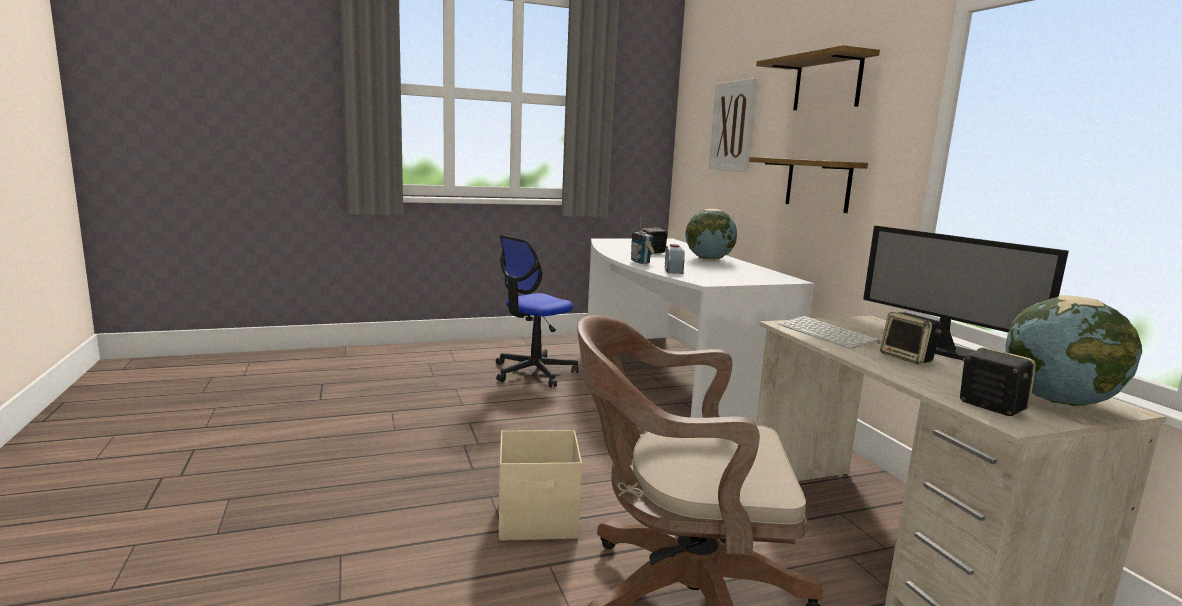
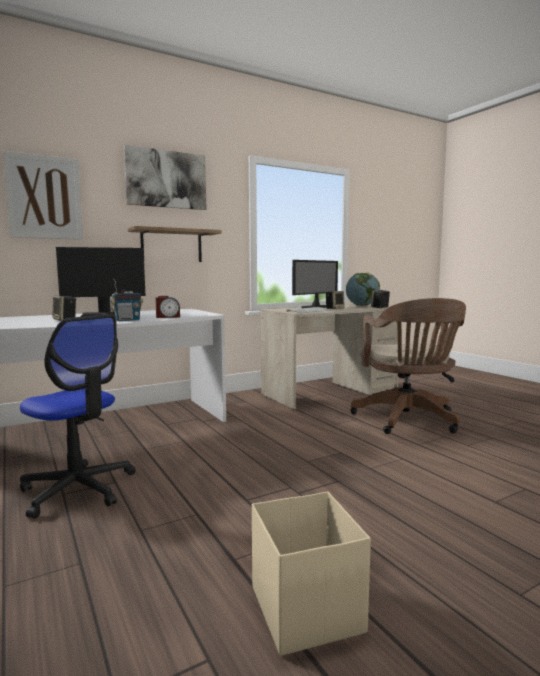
camera: 100 degrees left, 5 degrees down
(538, 520) = (380, 451): beige storage box -> beige storage box (306, 608)
(709, 259) = (104, 314): globe -> monitor
(827, 83) = (166, 179): shelf -> picture

